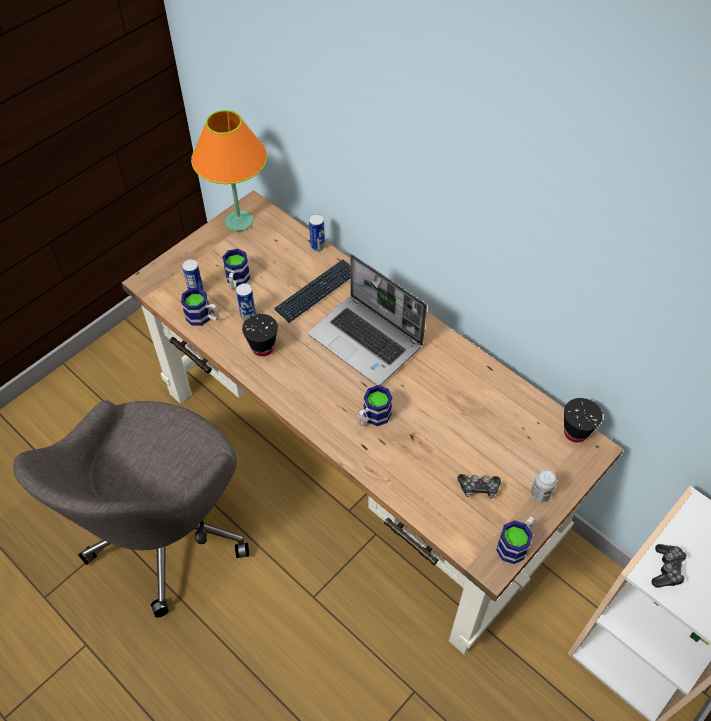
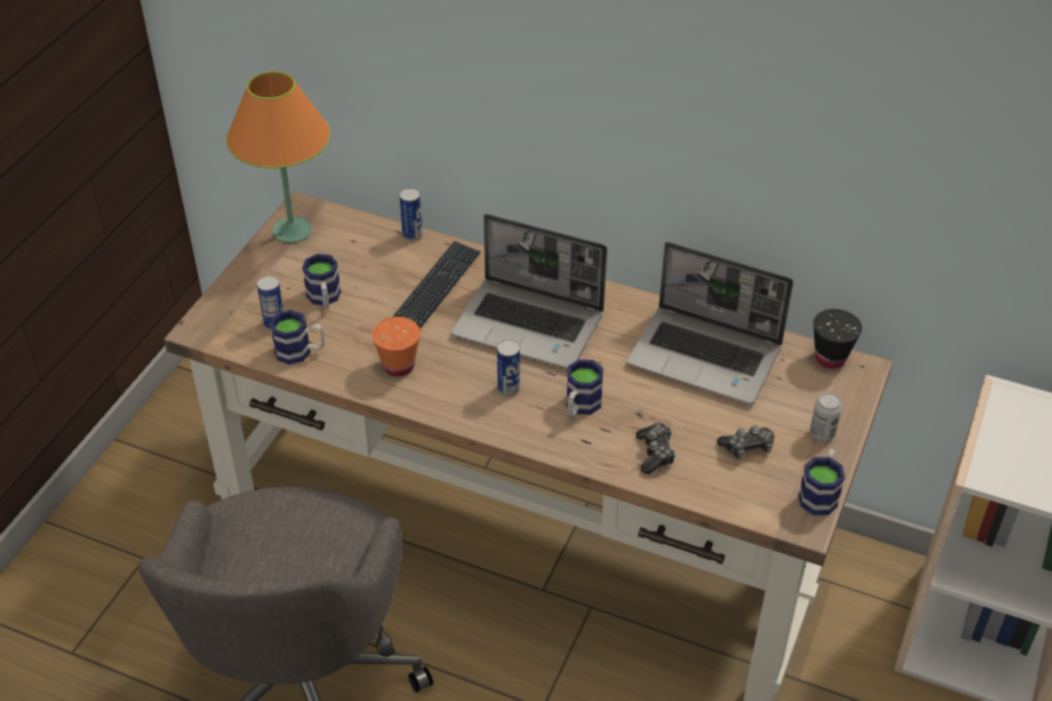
camera: 20 degrees left, 10 degrees down
(248, 315) = (360, 334): can -> can (508, 389)
(263, 347) = (398, 366): black cup -> orange cup
(482, 403) = (706, 356): none -> laptop
(667, 569) = (1003, 465): game controller -> game controller (655, 453)

